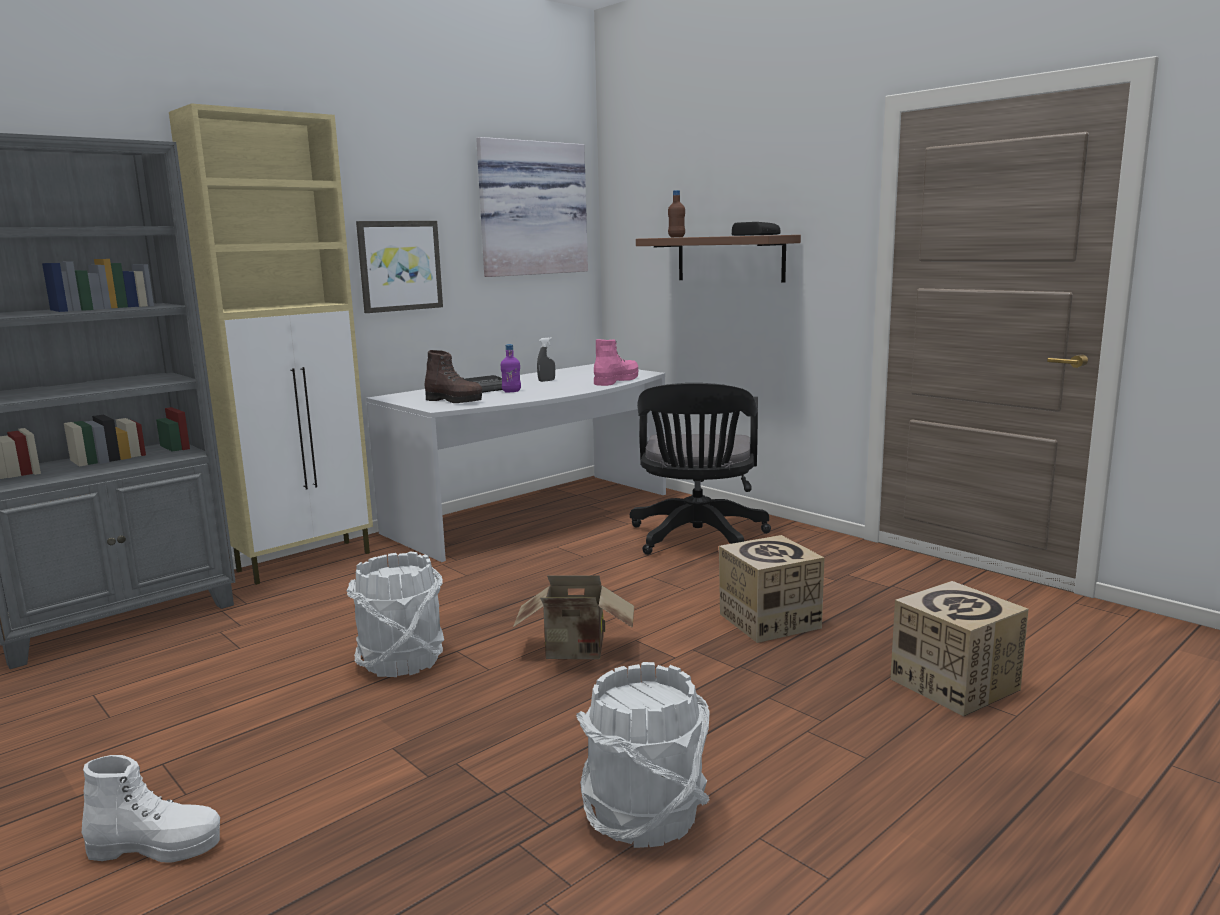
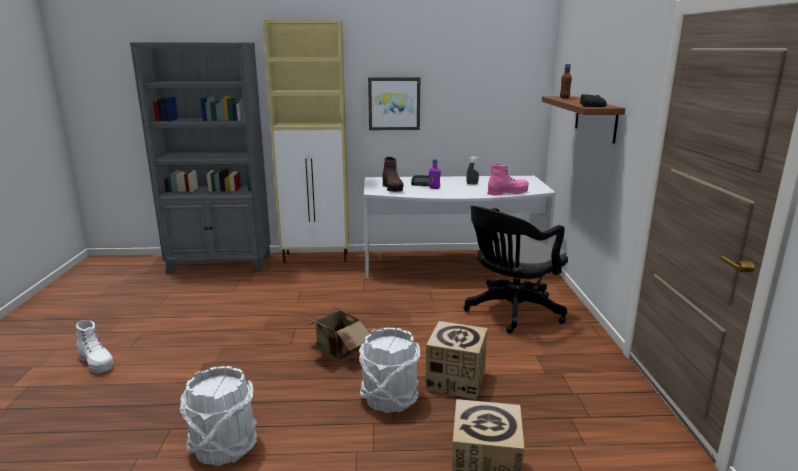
camera: 40 degrees right, 5 degrees up
(402, 661) = (270, 323): white bucket -> white bucket (390, 398)
(530, 209) = (494, 69): picture -> none

